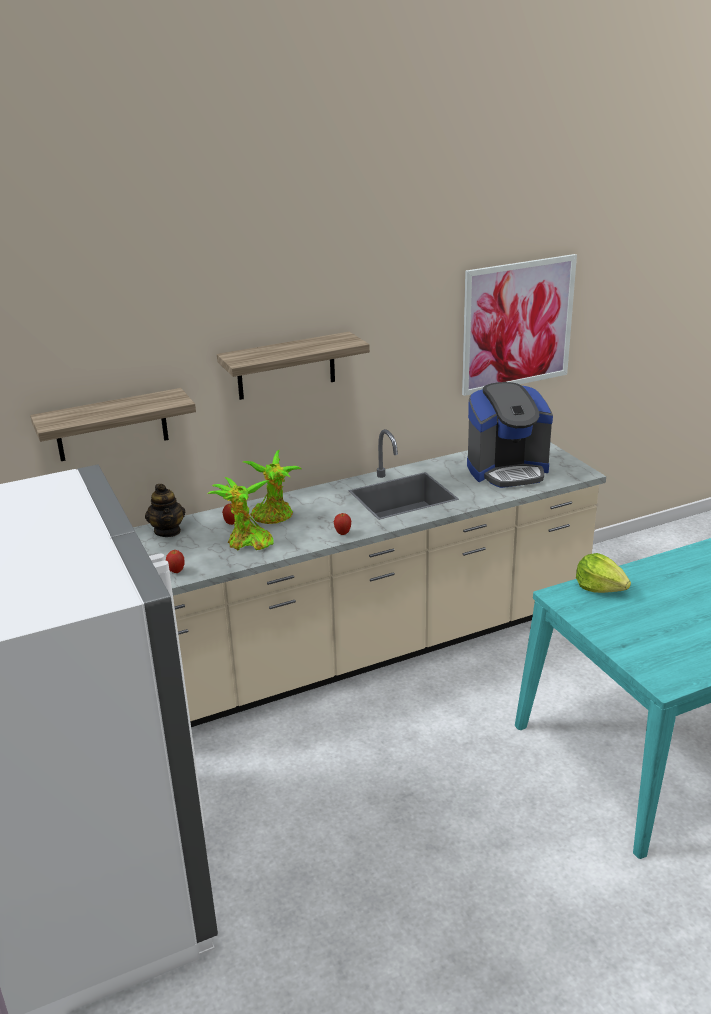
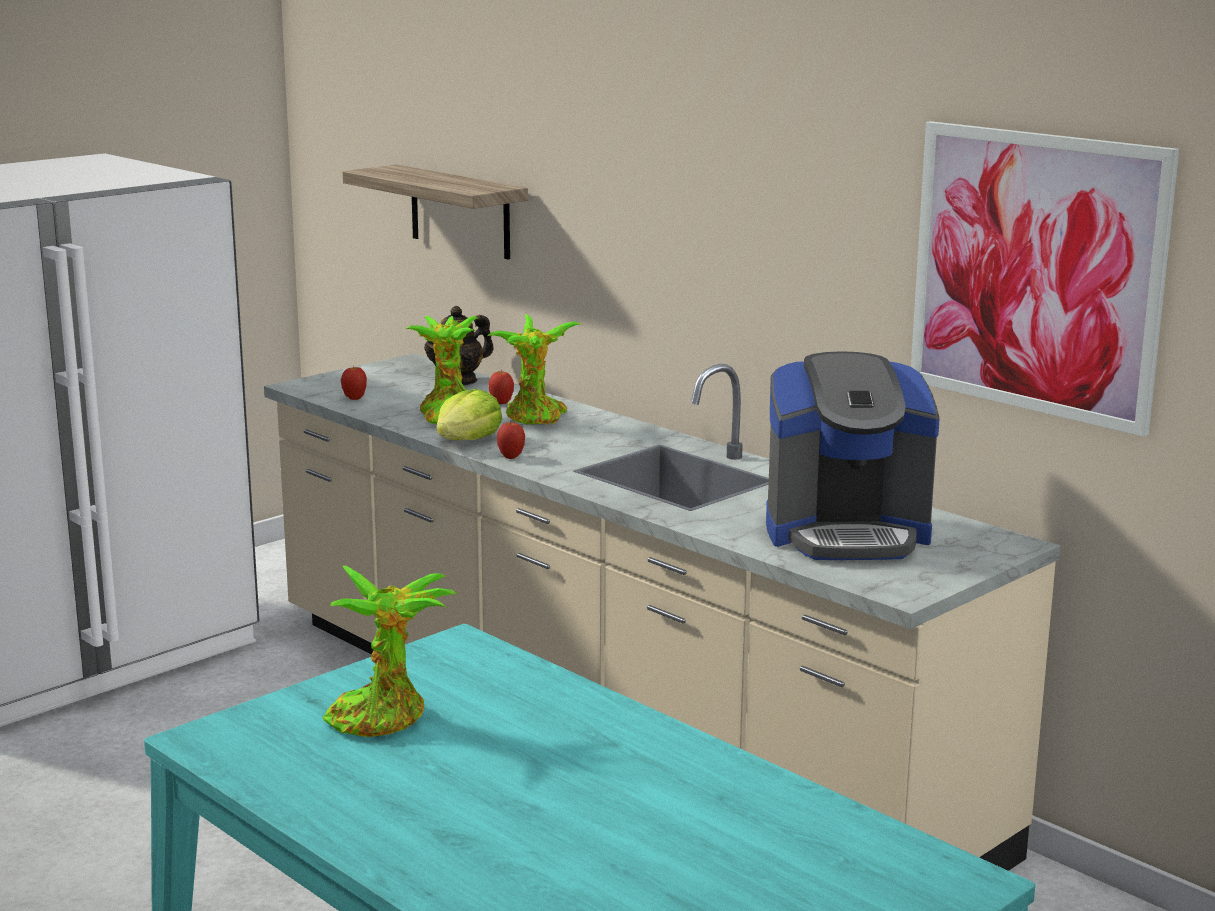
camera: 70 degrees right, 10 degrees down
(286, 366) = (646, 205): shelf -> none
(507, 470) = (846, 533): coffee machine -> coffee machine turned 60 degrees counterclockwise
(600, 587) = (507, 673): lettuce -> lettuce (468, 441)
(647, 626) = (384, 717): none -> potted plant

